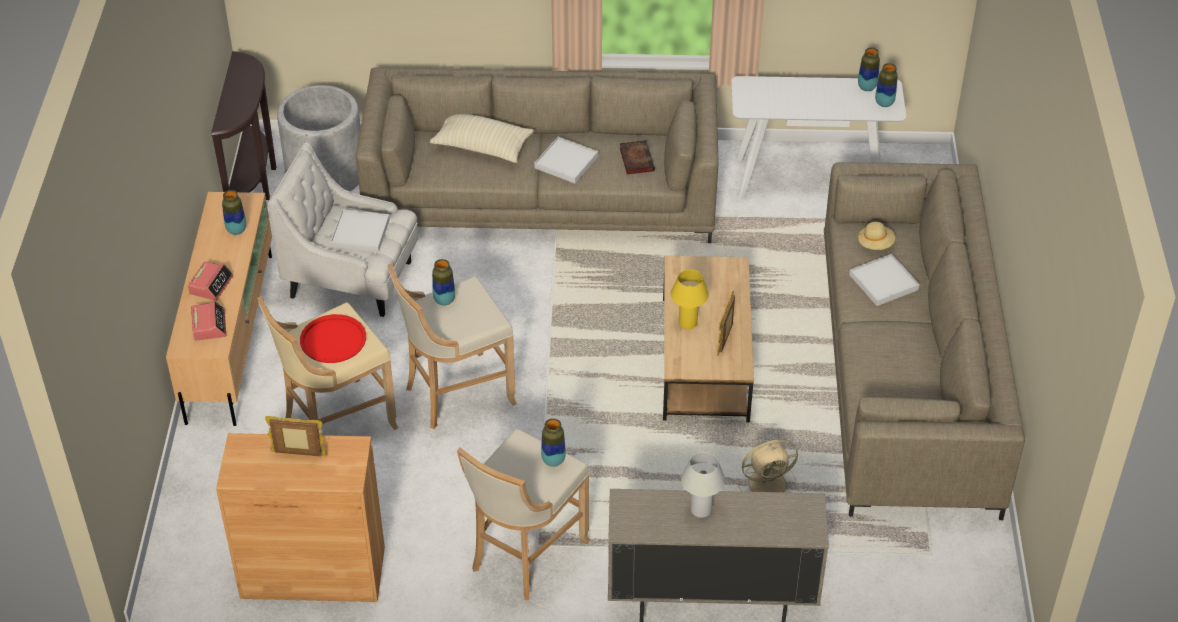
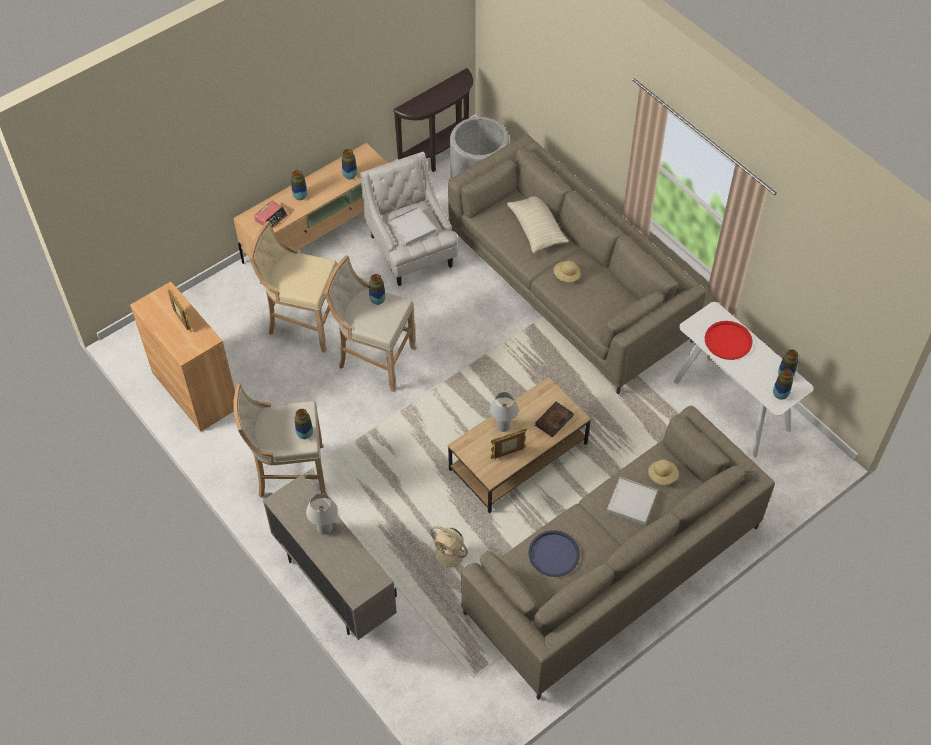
camera: 50 degrees right, 10 degrees up
(211, 285) = (300, 196): alarm clock -> vase
(333, 340) = (301, 275): red tray -> red tray (728, 341)
(566, 162) = (566, 276): white tray -> beige hat
(636, 159) = (606, 306): book -> book (554, 420)
(688, 323) = (503, 426): yellow table lamp -> white table lamp
(887, 372) = (553, 554): none -> blue tray

